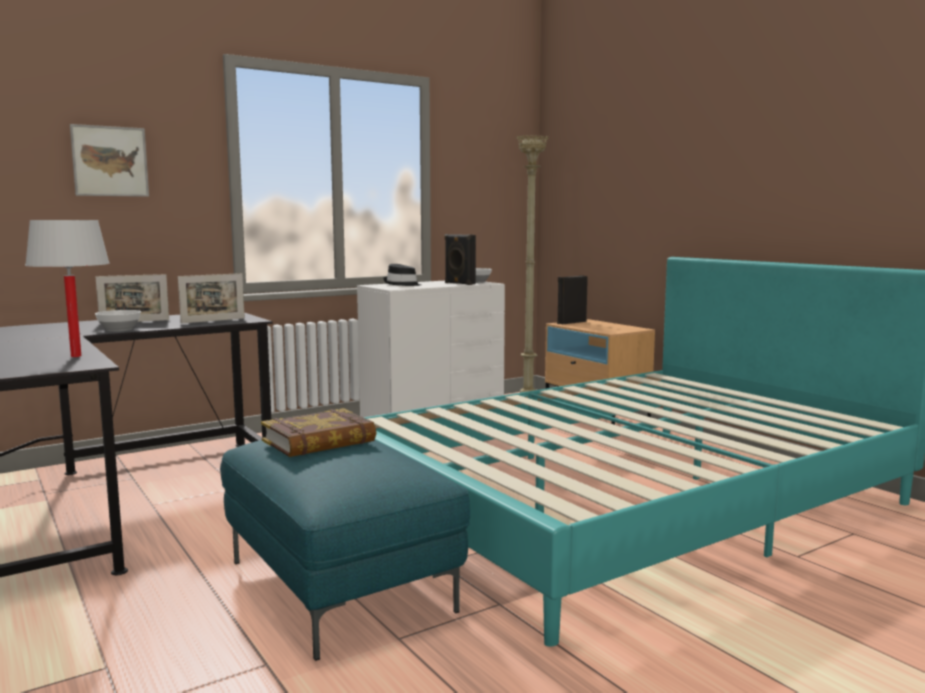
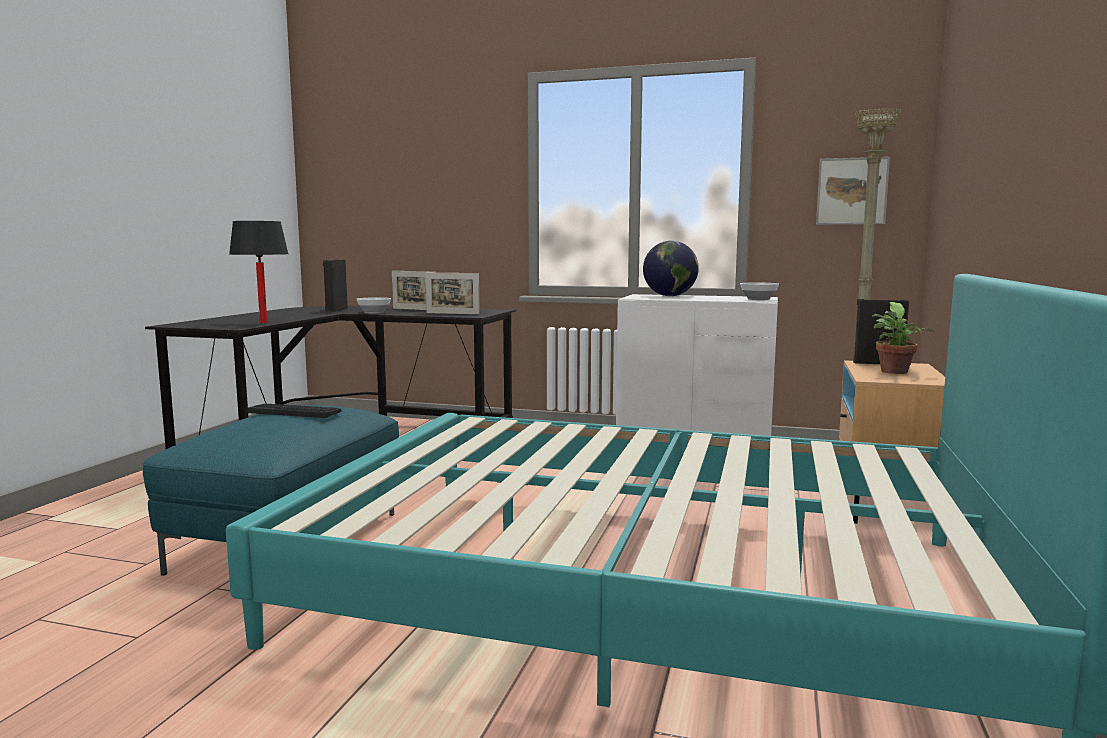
camera: 50 degrees right, 0 degrees up
(76, 356) = (263, 322): white table lamp -> black table lamp
(110, 161) = (435, 178): picture -> picture (852, 191)
(319, 441) = (295, 412): book -> keyboard
(402, 284) = (669, 296): black hat -> globe
(459, 283) = (727, 299): black speaker -> black speaker (335, 310)
(602, 326) = (895, 372): none -> potted plant

